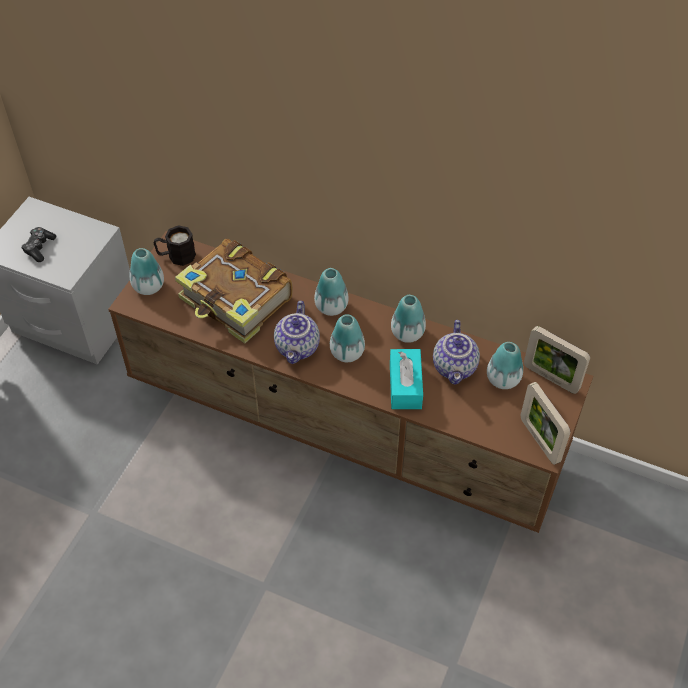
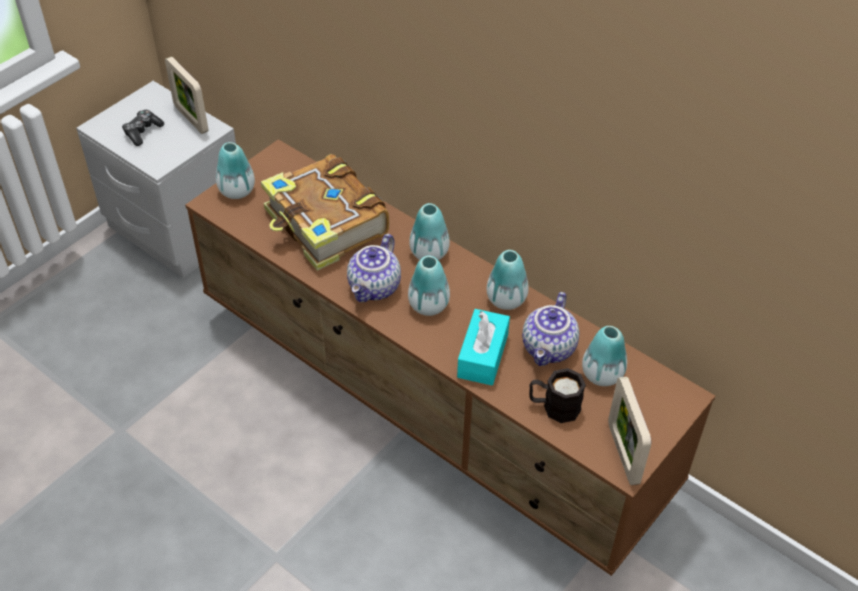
camera: 15 degrees right, 5 degrees down
(176, 256) = (278, 166): black mug -> black mug (554, 407)
(551, 378) = (661, 386): picture frame -> picture frame (191, 119)

